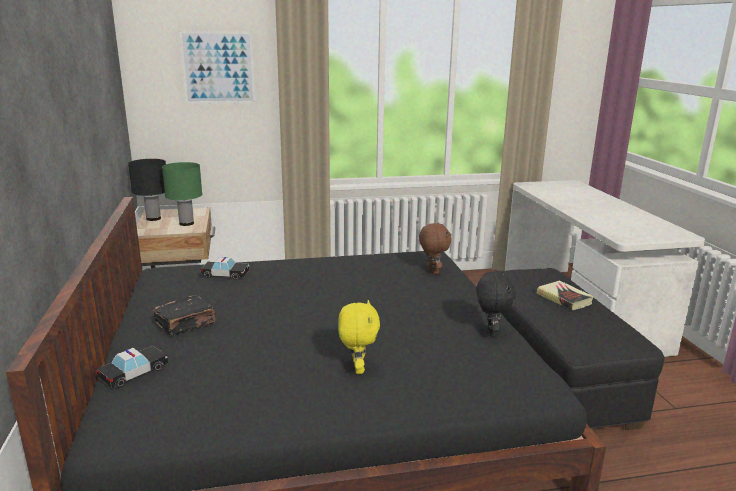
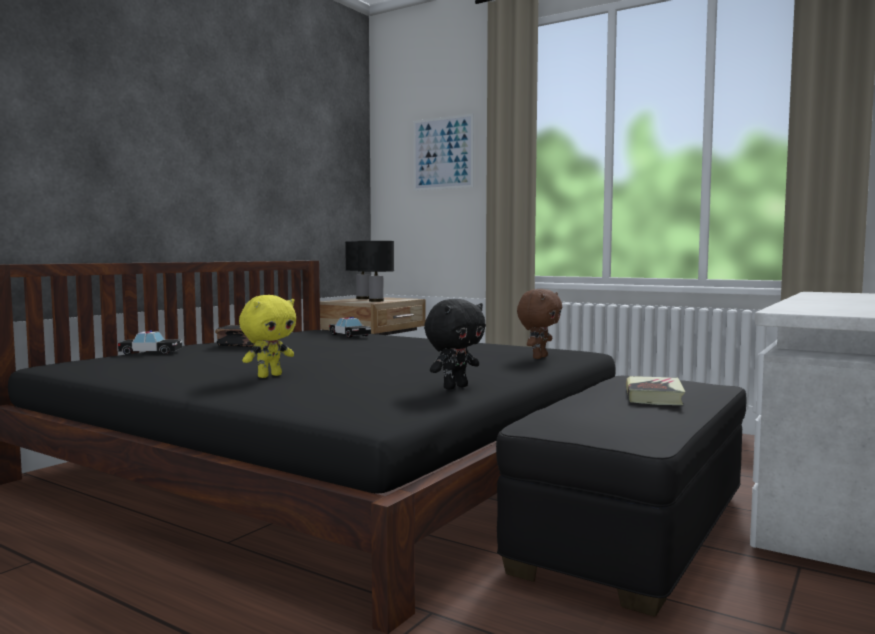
camera: 45 degrees right, 15 degrees down
(186, 223) = (376, 301): green table lamp -> black table lamp

